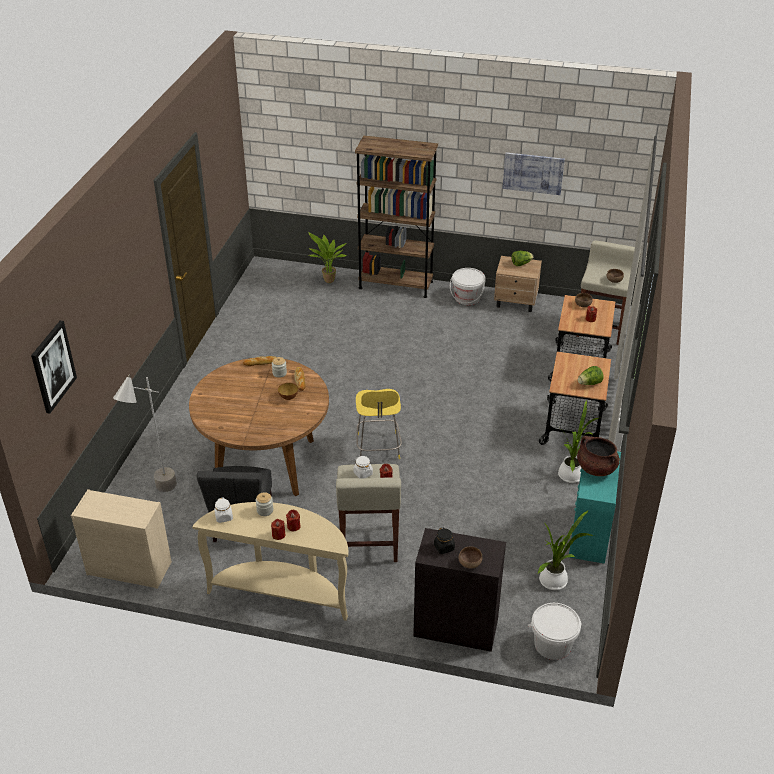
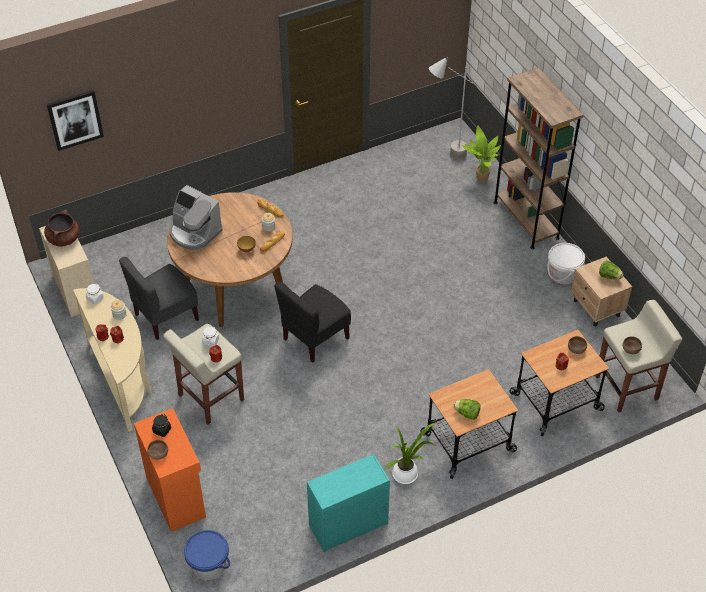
camera: 50 degrees right, 10 degrees up
(157, 496) = (150, 257): grey floor lamp -> grey floor lamp (445, 157)
(227, 416) = (194, 233): none -> coffee machine
(378, 448) = (315, 338): yellow stool -> black chair
(455, 626) = (177, 496): black cabinet -> orange cabinet
(533, 173) = (643, 198): picture -> none
(552, 644) = (209, 565): white bucket -> blue bucket
(555, 580) = (276, 530): potted plant -> none
(596, 468) = (352, 474): brown cooking pot -> brown cooking pot (64, 239)

